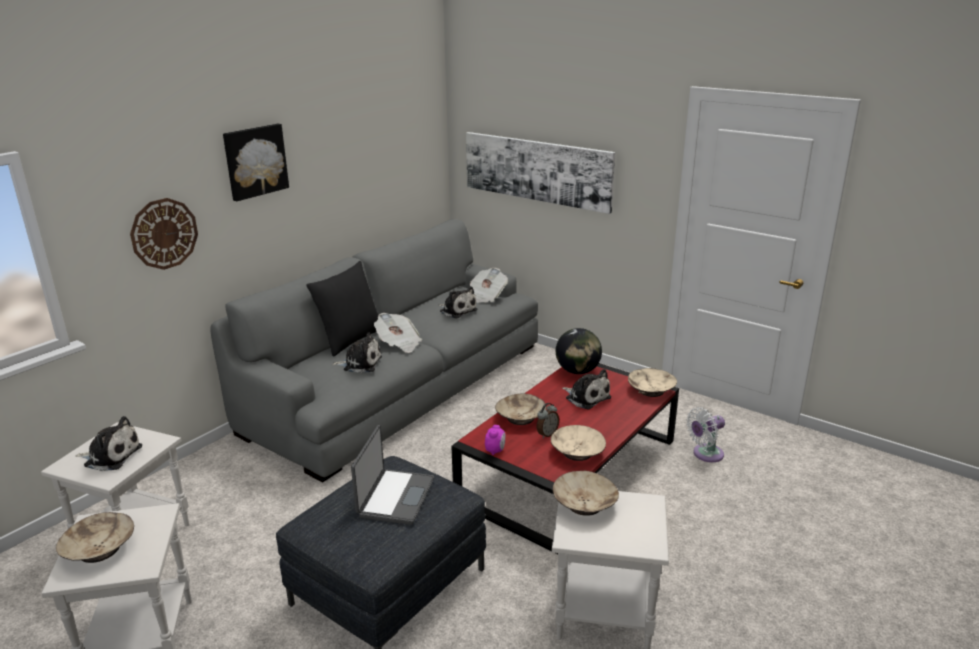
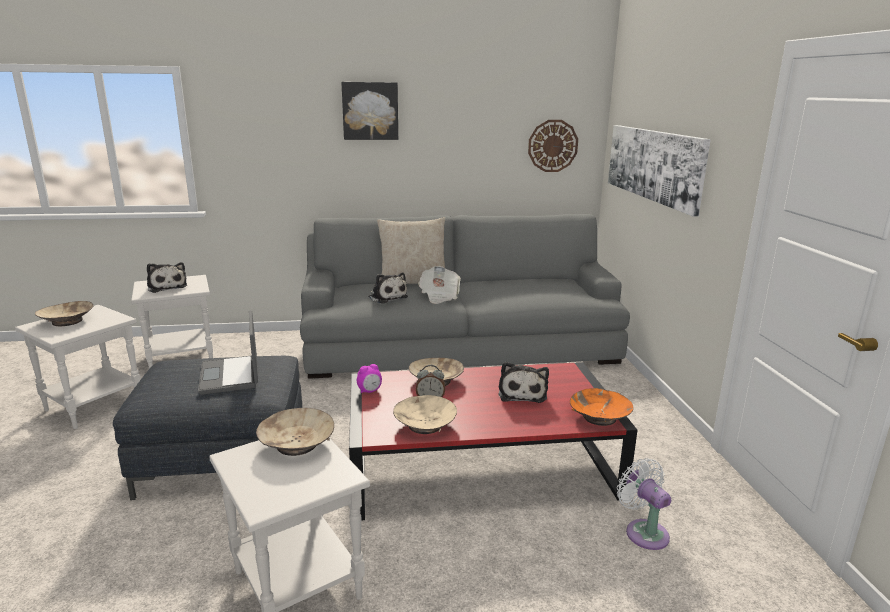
camera: 45 degrees right, 5 degrees down
(164, 233) = (280, 151): wall clock -> wall clock (552, 146)
(350, 339) = (413, 283): black pillow -> beige pillow
(395, 497) = (231, 375): laptop -> laptop turned 105 degrees clockwise
(457, 310) = (526, 291): plush toy -> none
(486, 296) = (572, 290): newspaper -> none
(577, 371) = (557, 372): globe -> none
(651, 390) = (599, 417): beige bowl -> orange bowl
(705, 454) = (644, 531): white fan -> white fan turned 45 degrees clockwise

